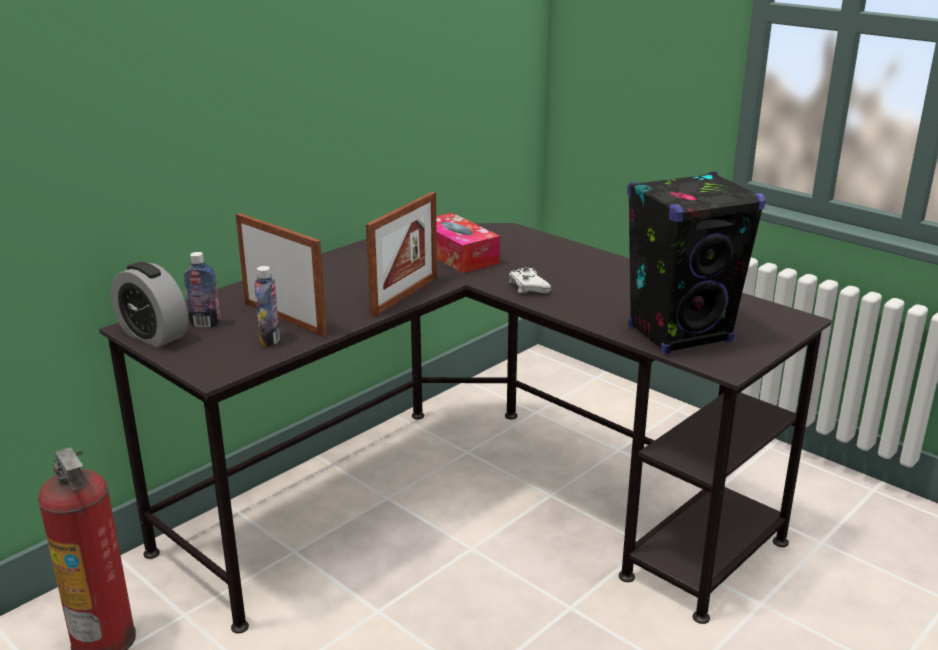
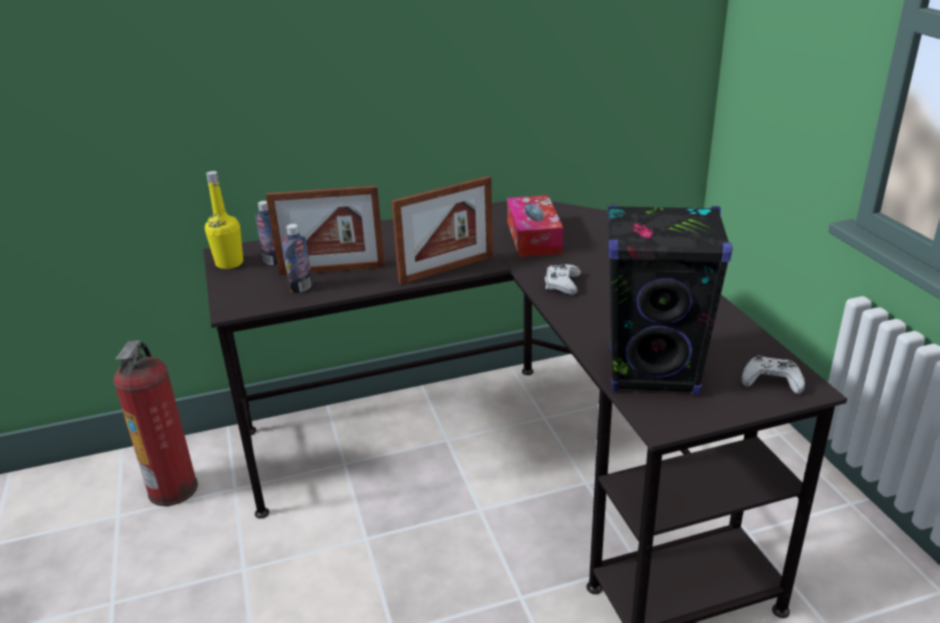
camera: 30 degrees right, 5 degrees up
(153, 335) = (229, 263): alarm clock -> yellow bottle
(284, 318) = (332, 270): picture frame -> picture frame turned 105 degrees clockwise
(770, 320) = (771, 381): none -> white game controller

